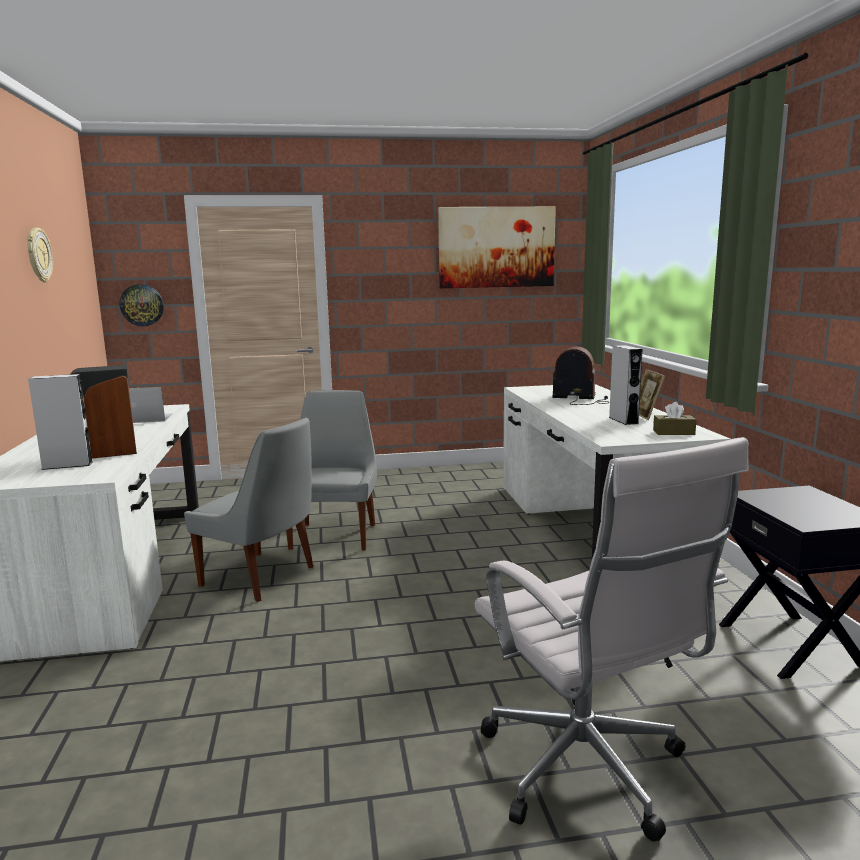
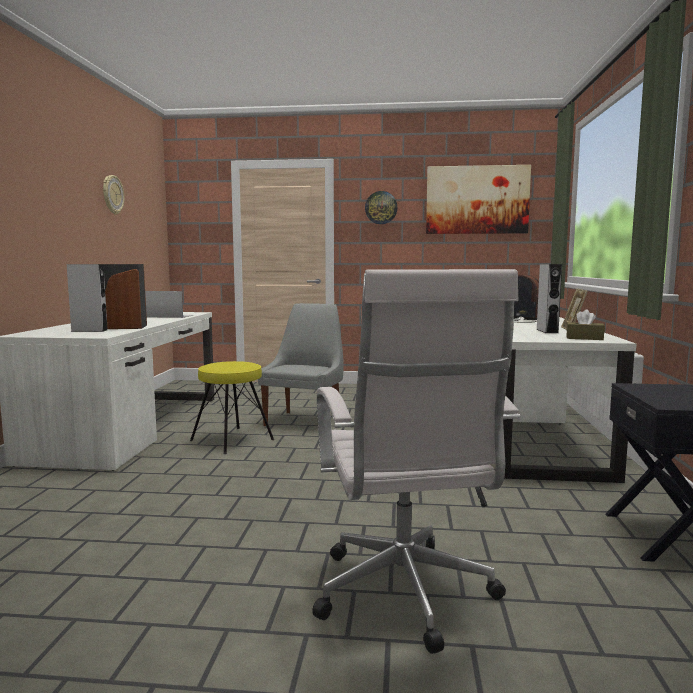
camera: 15 degrees right, 5 degrees down
(142, 305) = (196, 243): wall clock -> wall clock (381, 207)
(261, 577) = (232, 440): grey chair -> yellow stool

